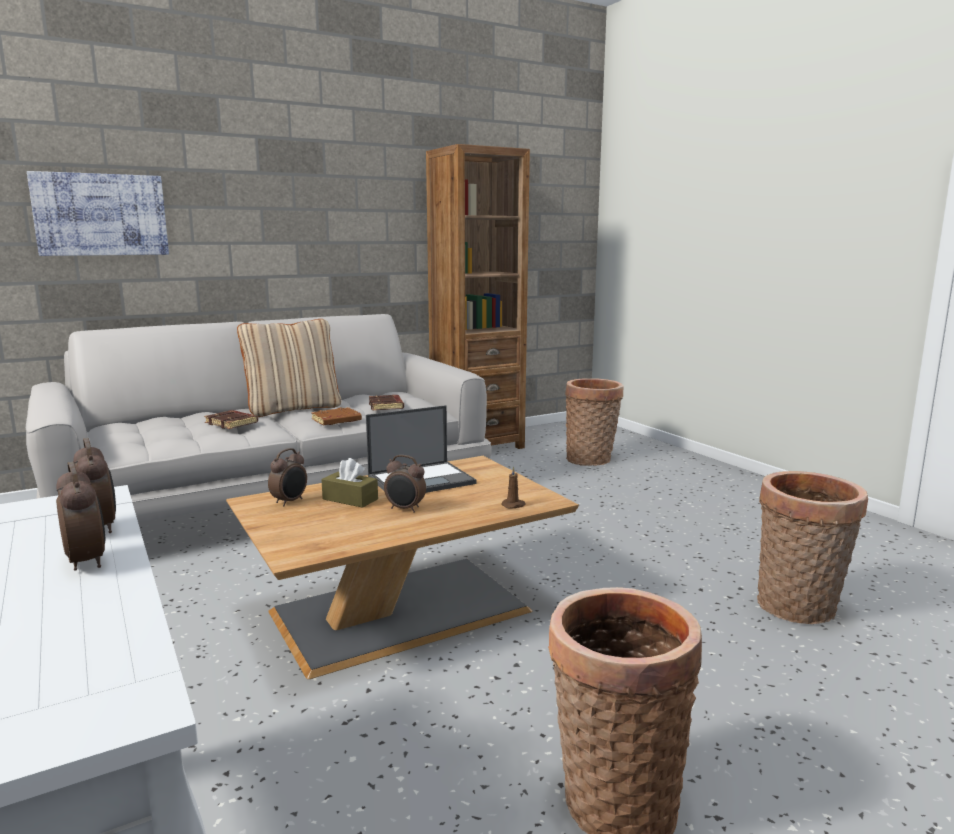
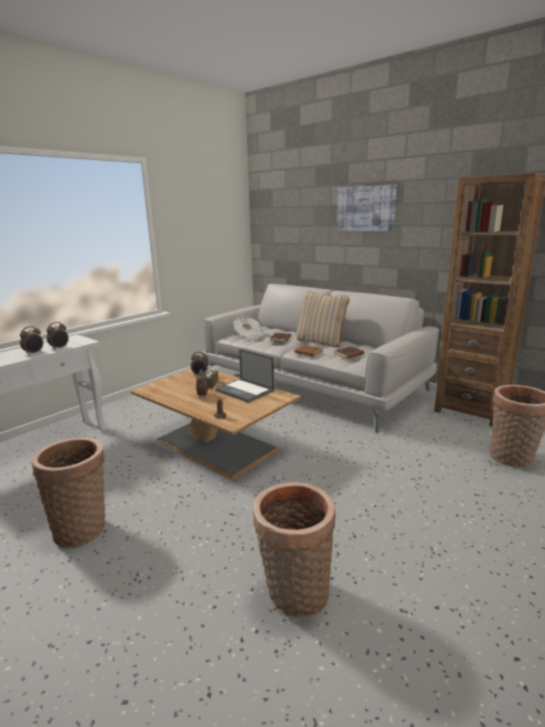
camera: 70 degrees right, 5 degrees up
(101, 215) = (295, 230): picture -> picture (365, 208)
(157, 438) = (249, 336): none -> newspaper

